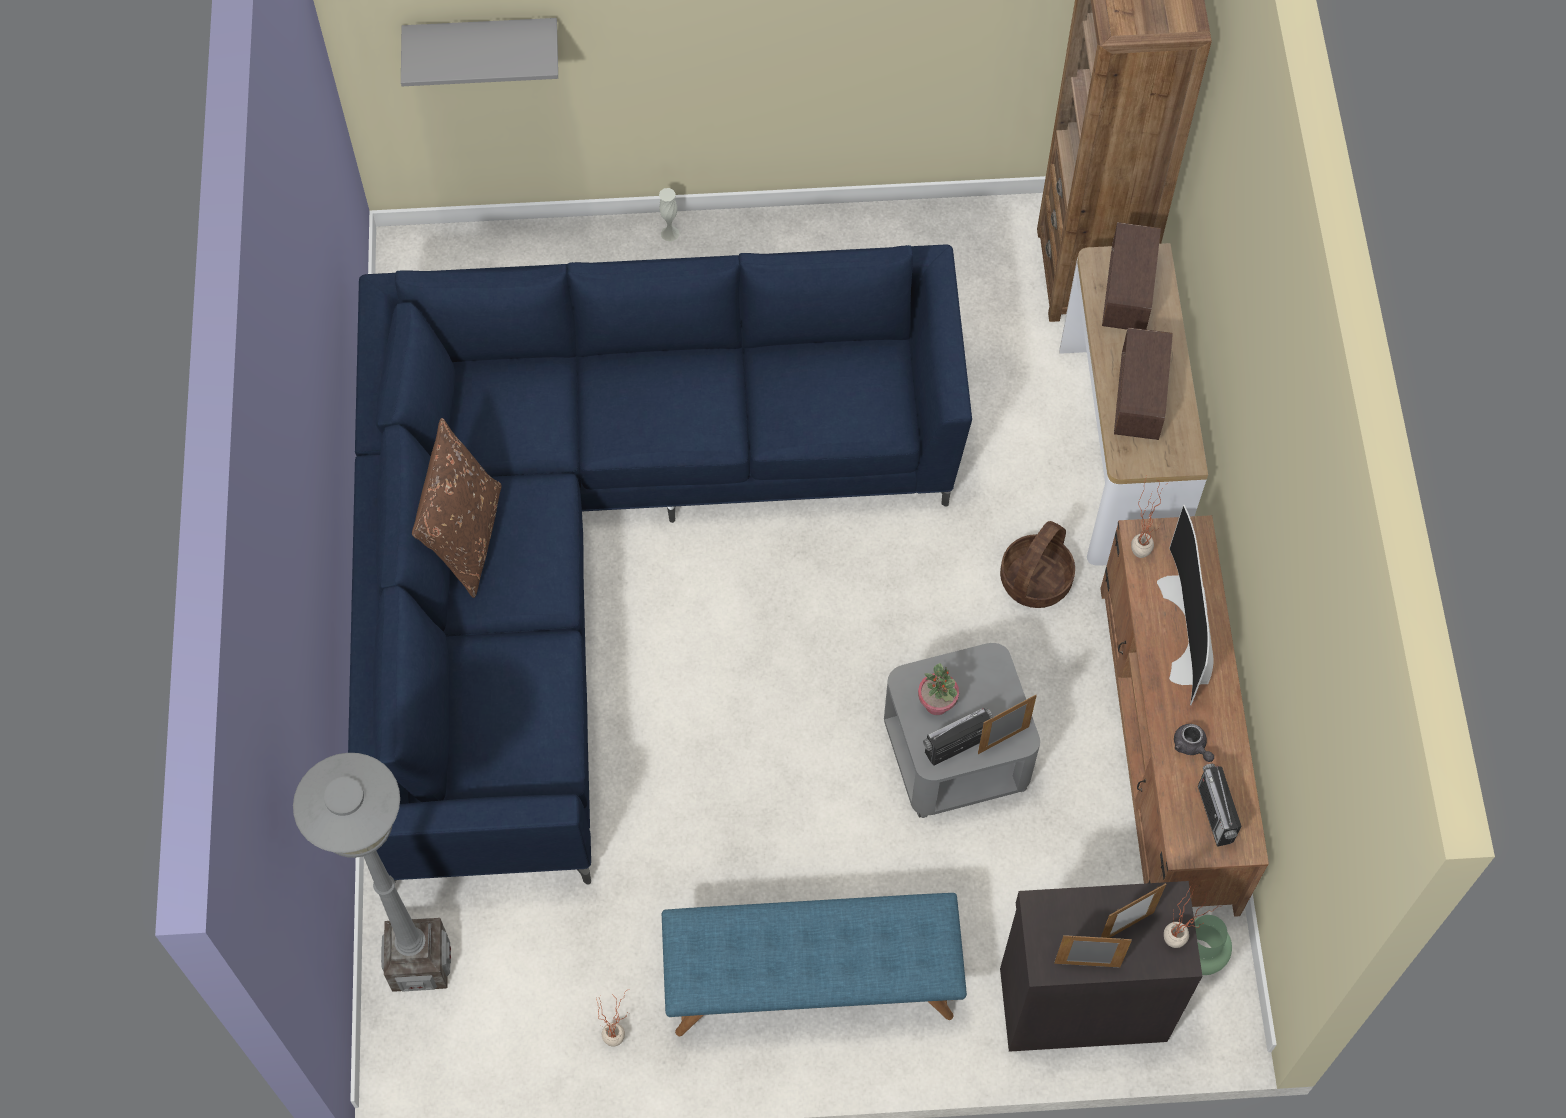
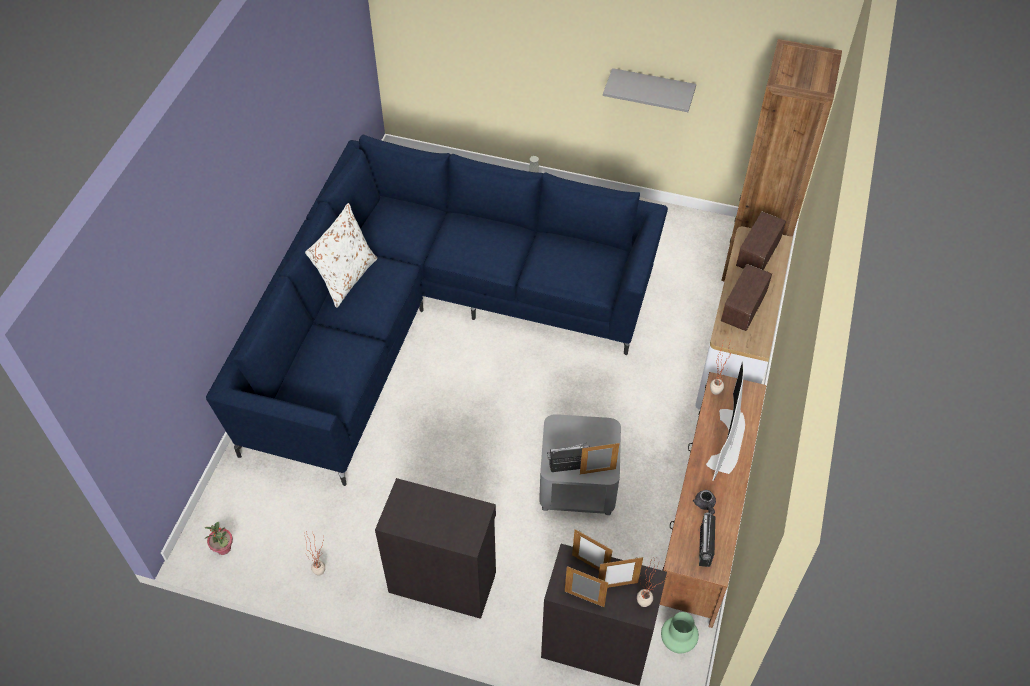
camera: 20 degrees right, 10 degrees down
(419, 963) = (235, 496): grey floor lamp -> none
(465, 537) = (346, 277): brown pillow -> white pillow
(482, 40) = (449, 35): grey shelf -> grey shelf (652, 88)
(811, 984) = (442, 580): blue bench -> black cabinet
(937, 704) = (567, 440): potted plant -> potted plant (223, 548)
(1035, 578) = (661, 406): basket -> none
(1075, 909) = (590, 565): none -> picture frame

